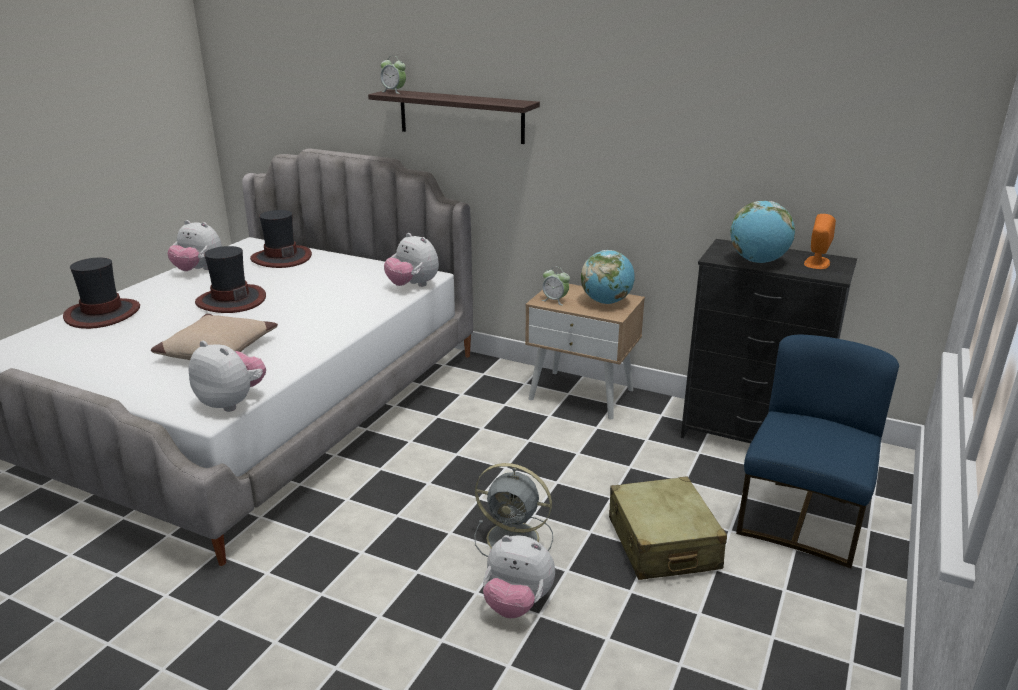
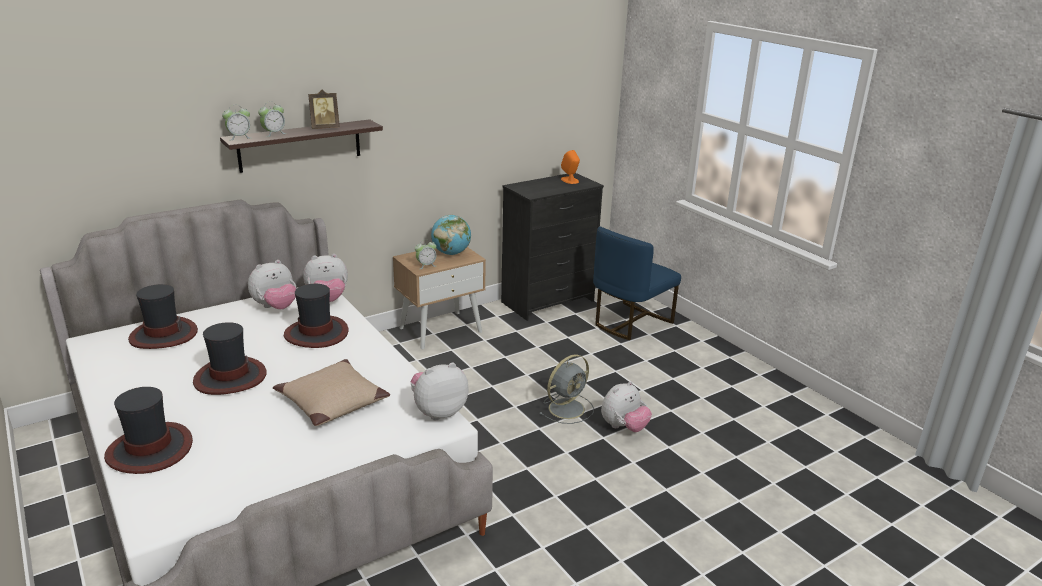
camera: 60 degrees left, 0 degrees up
(198, 270) = (117, 380): plush toy -> plush toy (276, 307)
(339, 303) = (316, 333): none -> hat
(424, 94) = (274, 134): none -> alarm clock
(474, 99) = (325, 128): none -> picture frame
(662, 543) = (614, 365): beige suitcase -> none
(758, 261) = (550, 189): globe -> none
(802, 519) = (630, 322): blue chair -> blue chair turned 105 degrees counterclockwise

